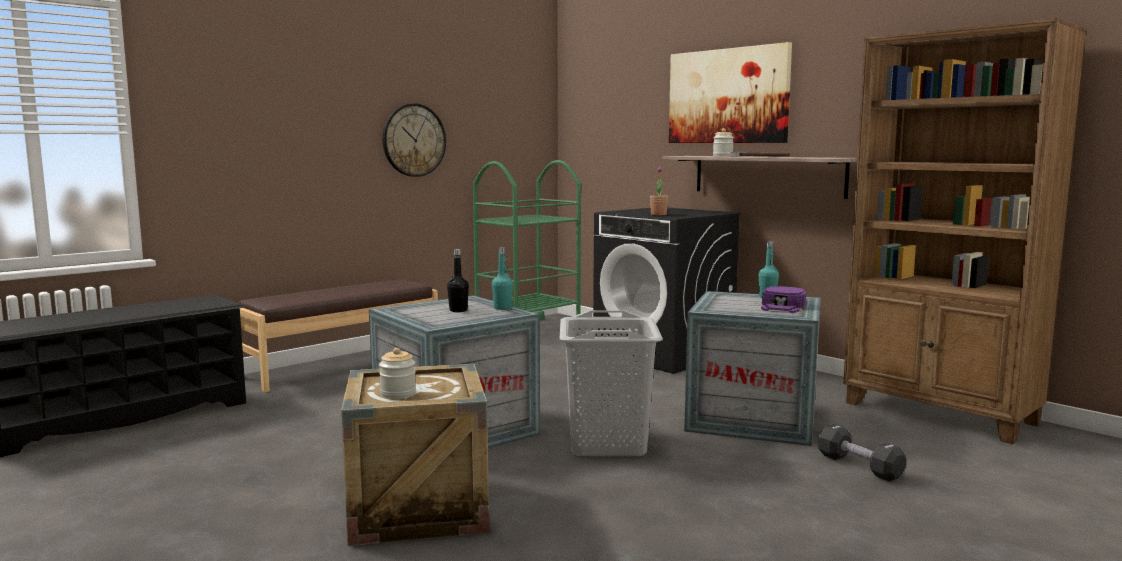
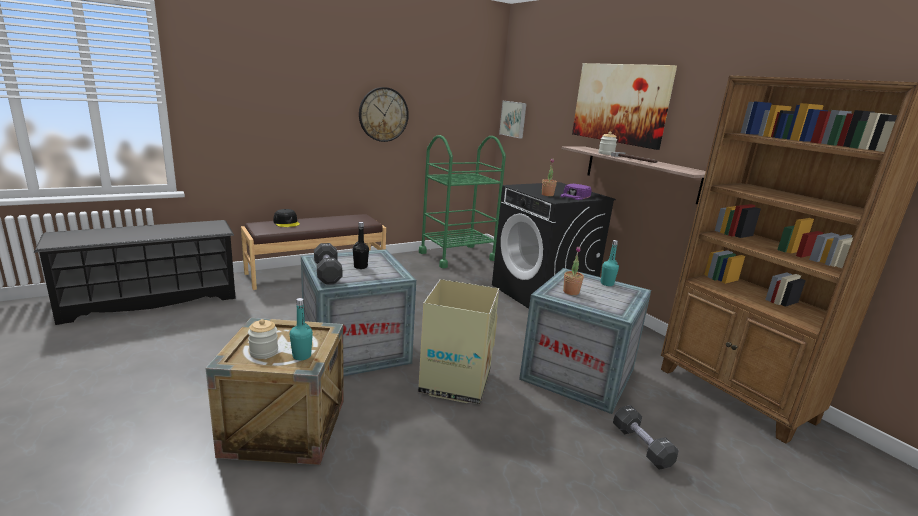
camera: 10 degrees right, 10 degrees up
(299, 295) = (286, 223): none -> black cap
(422, 318) = (327, 273): none -> black dumbbell
(502, 308) = (394, 268): turquoise bottle -> turquoise bottle (301, 356)
(580, 138) = (514, 119): none -> picture
(607, 444) = (454, 383): grey laundry basket -> cardboard box
(732, 306) = (571, 292): none -> potted plant
(783, 306) = (612, 298): purple cap -> purple cap (575, 196)

